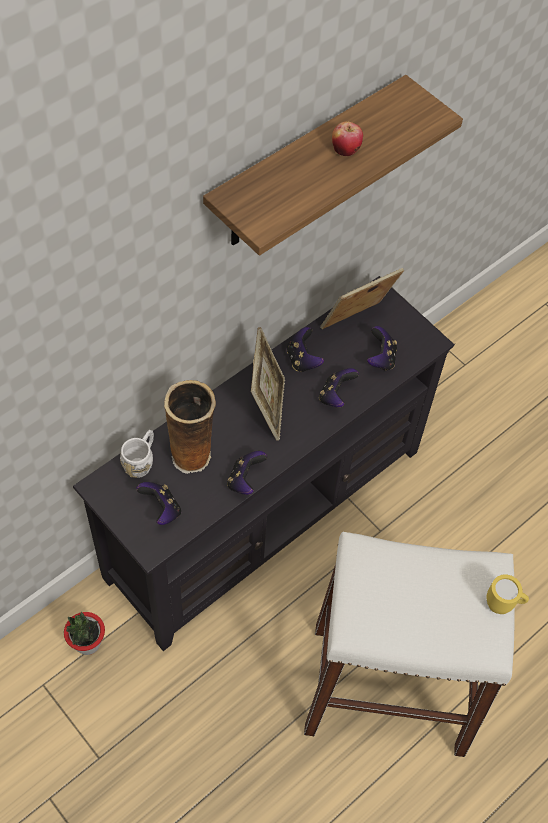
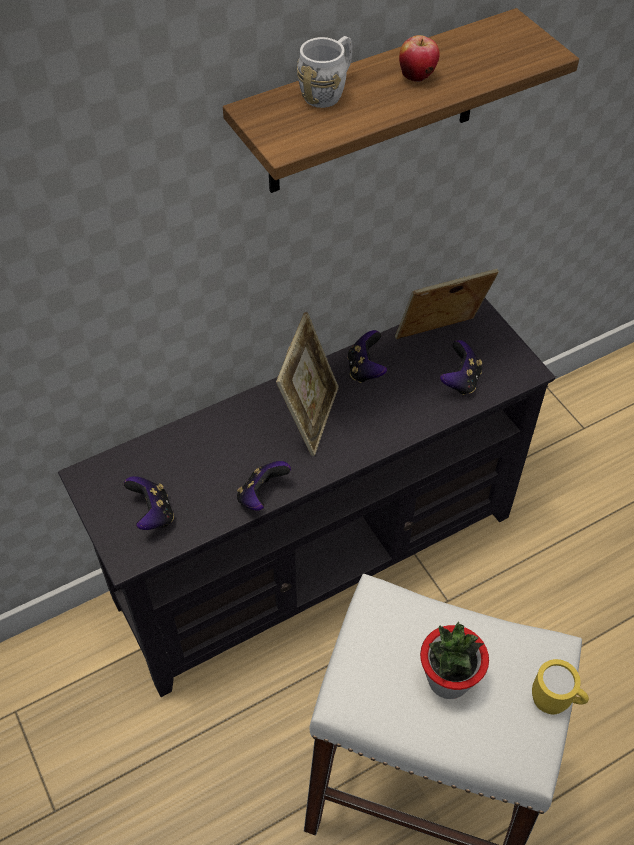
camera: 15 degrees right, 5 degrees down
(87, 643) = (78, 672): potted plant -> potted plant (448, 680)
(141, 461) = (145, 455): white mug -> white mug (328, 91)
(193, 456) = (206, 459): vase -> none
(335, 396) = (395, 415): game controller -> none

